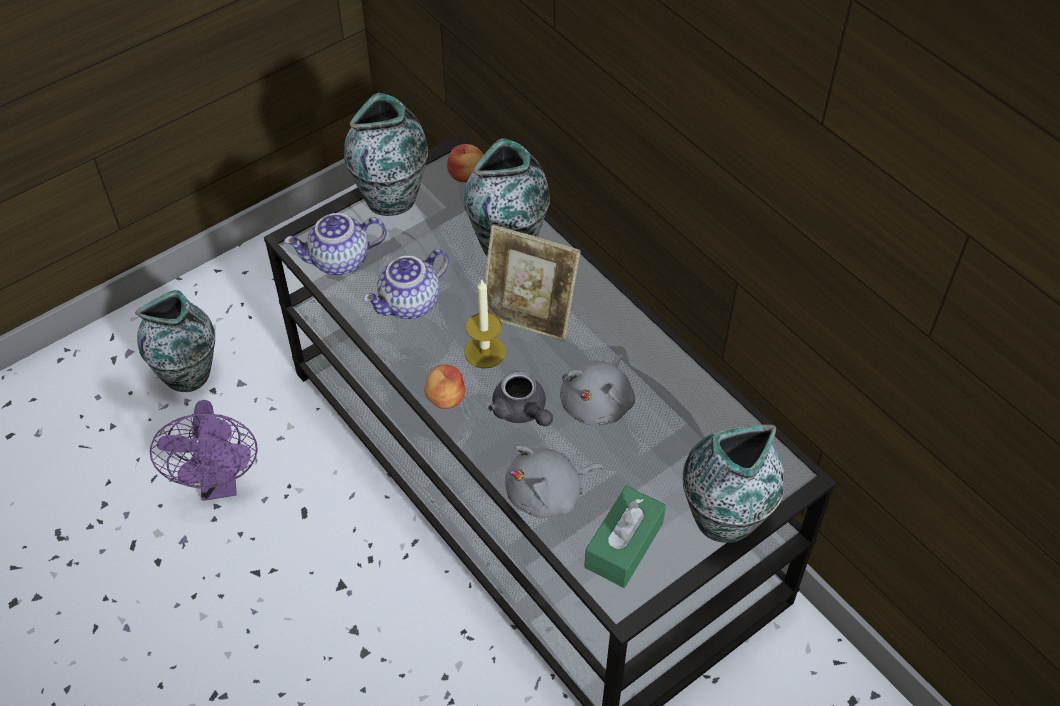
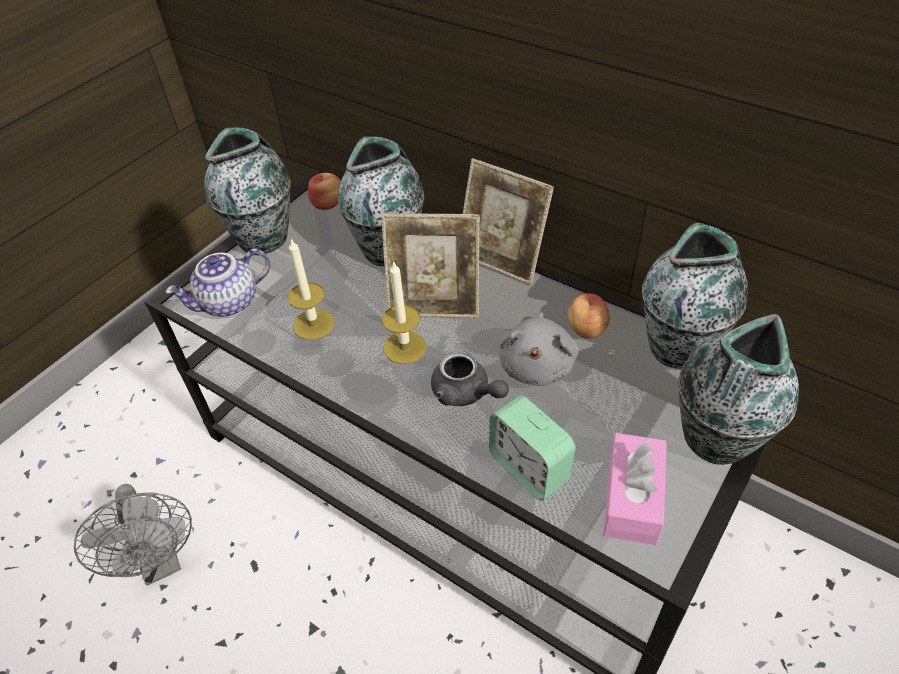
camera: 15 degrees left, 5 degrees down
(189, 374) = (106, 466): vase -> vase (679, 346)
(220, 483) = (161, 562): purple fan -> grey fan
(410, 304) = (313, 324): teapot -> candle
(445, 398) = (382, 402): apple -> apple (585, 329)
(548, 494) = (529, 468): grey plush toy -> alarm clock
(612, 287) = (501, 260): none -> picture frame
(624, 545) = (632, 498): green tissue box -> pink tissue box

